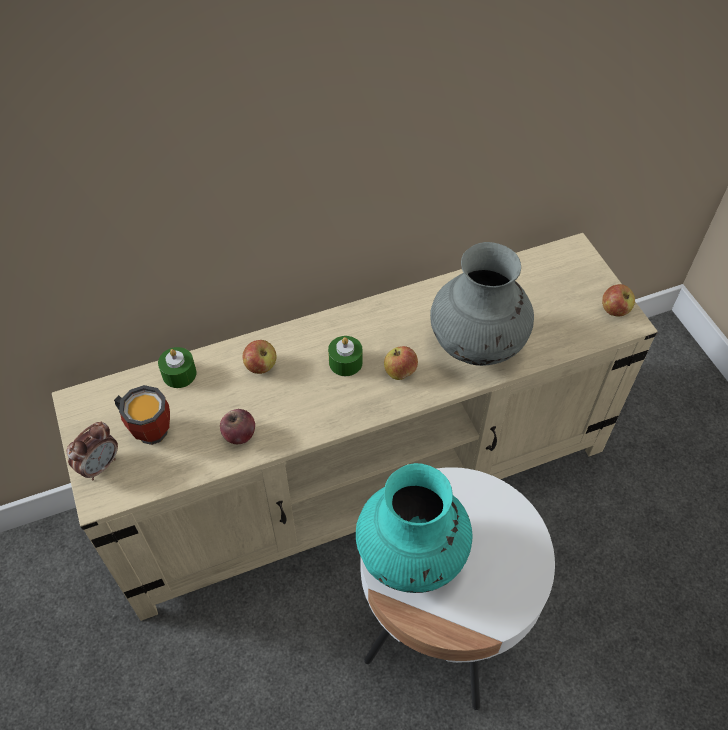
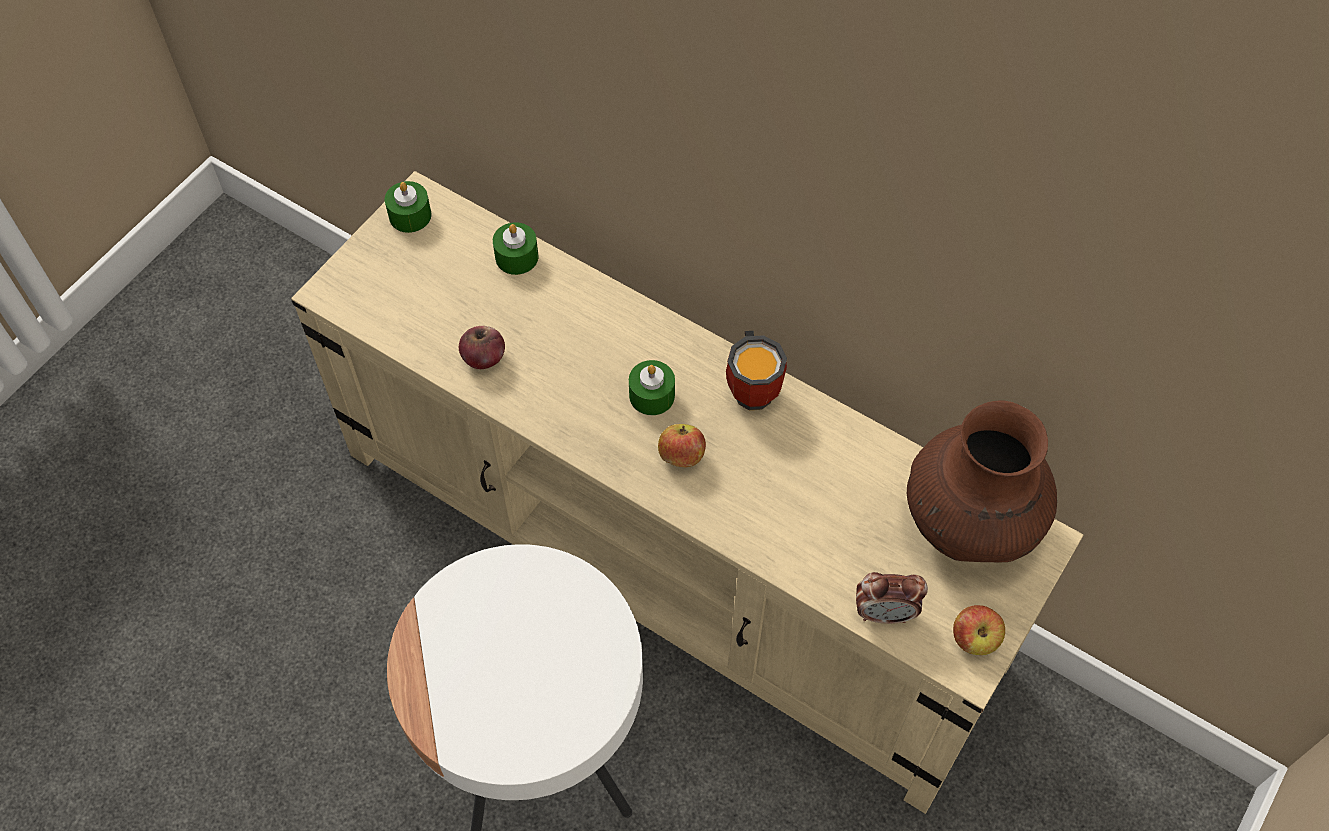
camera: 55 degrees right, 5 degrees up
(86, 414) = (410, 215): none -> green candle
(100, 466) = (363, 268): alarm clock -> alarm clock (884, 613)
(149, 427) = (435, 276): mug -> mug (755, 386)
(261, 366) = (583, 321): apple -> none
(411, 556) = (478, 616): turquoise vase -> none
(476, 346) = (784, 513): grey vase -> none
(544, 272) = (968, 524): none -> brown vase

